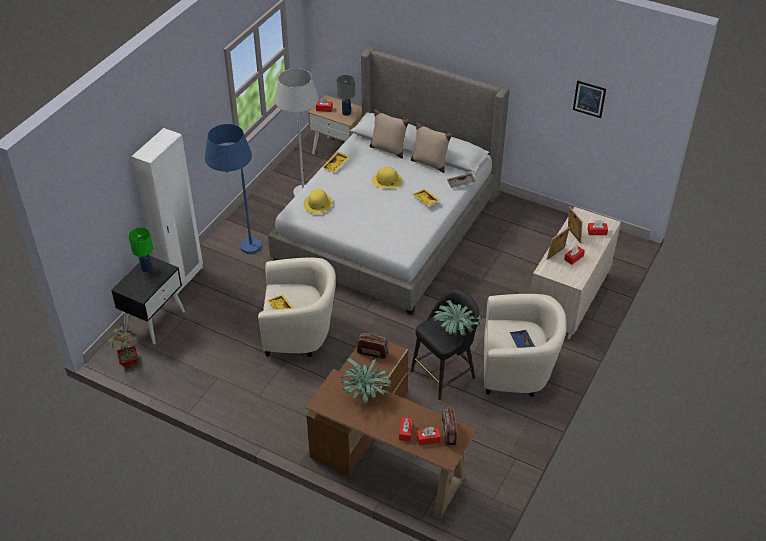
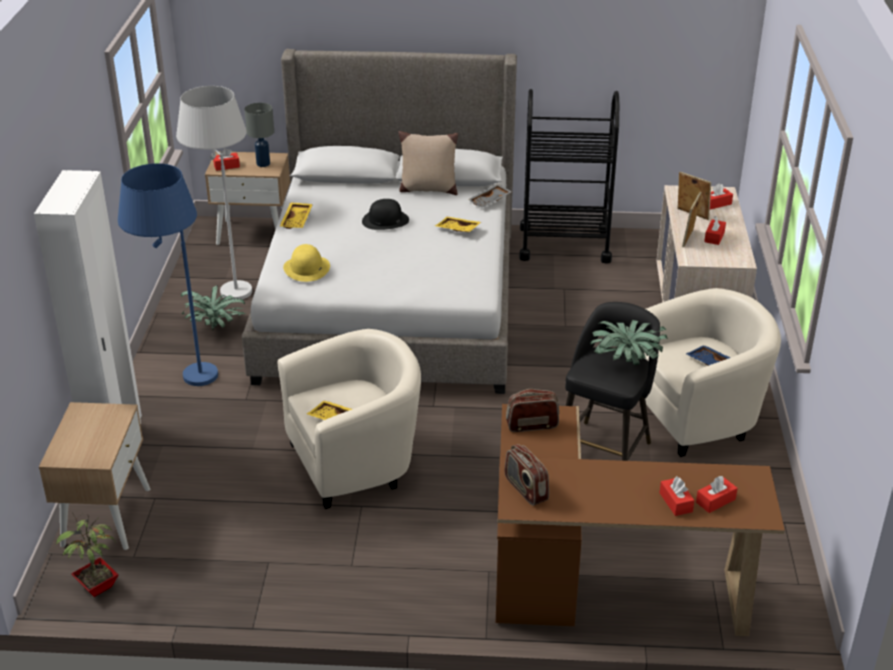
camera: 25 degrees left, 10 degrees down
(146, 268) = (82, 421): green table lamp -> none
(154, 320) = (106, 516): black nightstand -> beige nightstand
(366, 393) = (575, 471): potted plant -> potted plant (215, 328)
(387, 180) = (385, 220): yellow hat -> black hat
(388, 149) = (358, 187): beige pillow -> none
(448, 433) = (737, 484): radio -> radio (525, 489)
(525, 217) = (564, 244): none -> black cart
(589, 99) = (635, 38): picture -> none

